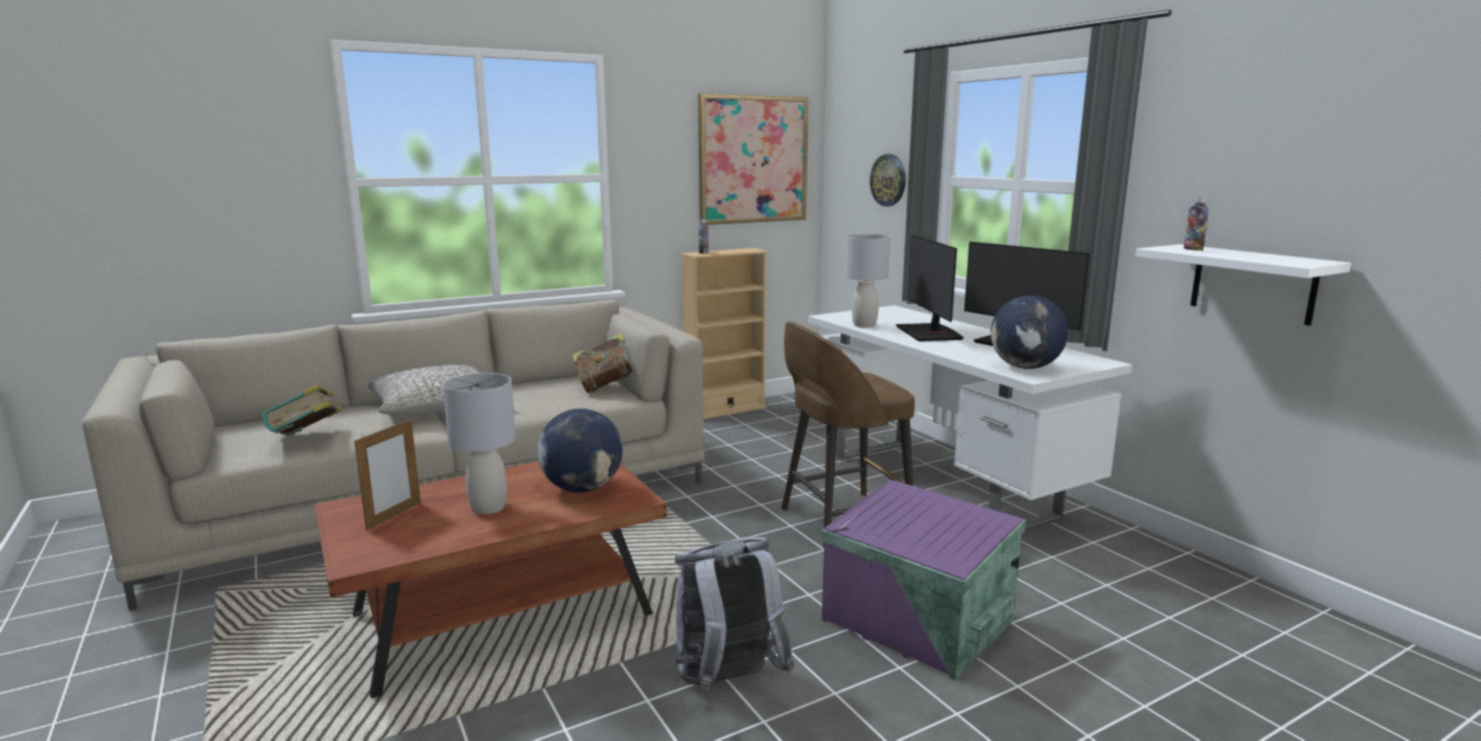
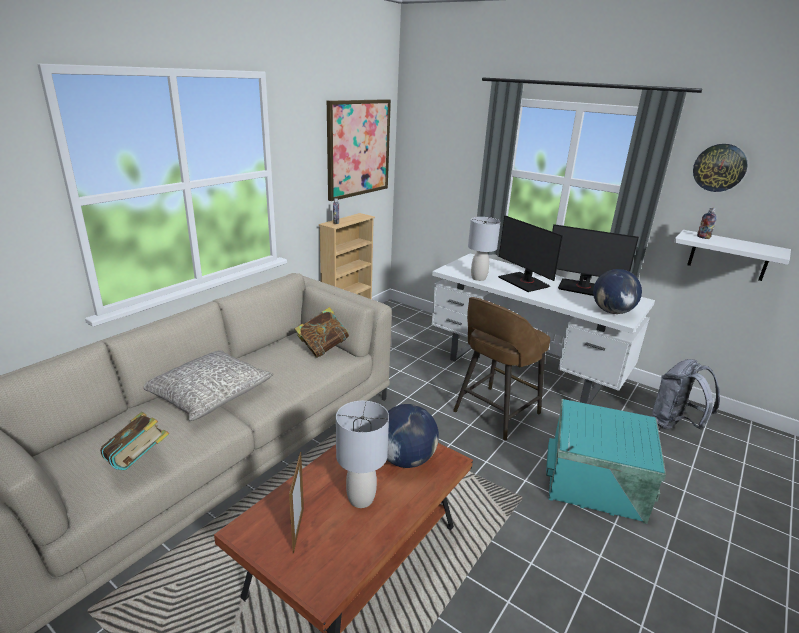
camera: 25 degrees left, 10 degrees up
(727, 682) = (540, 569): grey backpack -> grey backpack (675, 425)
(888, 180) = (457, 165): wall clock -> wall clock (719, 167)
(917, 622) = (596, 486): purple storage box -> turquoise storage box

